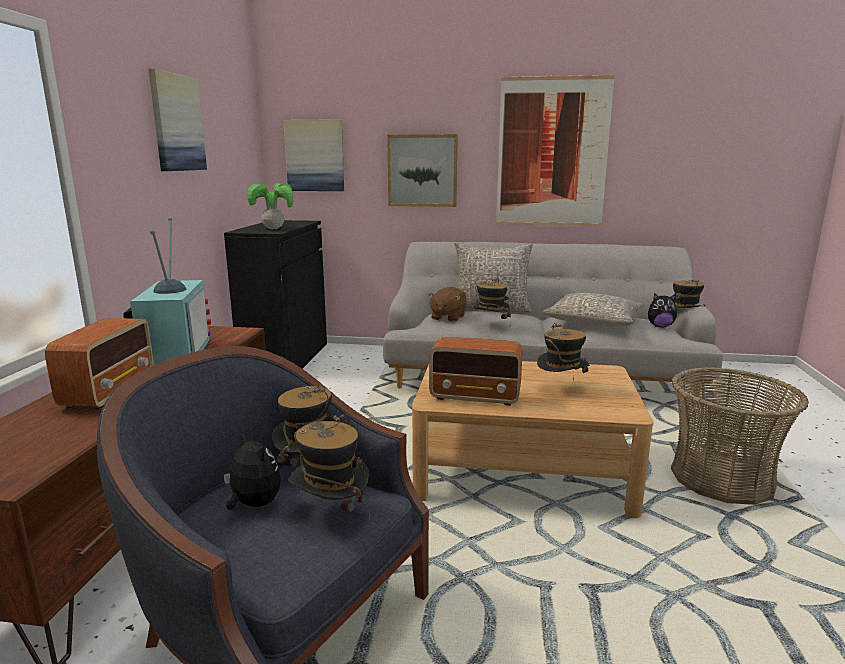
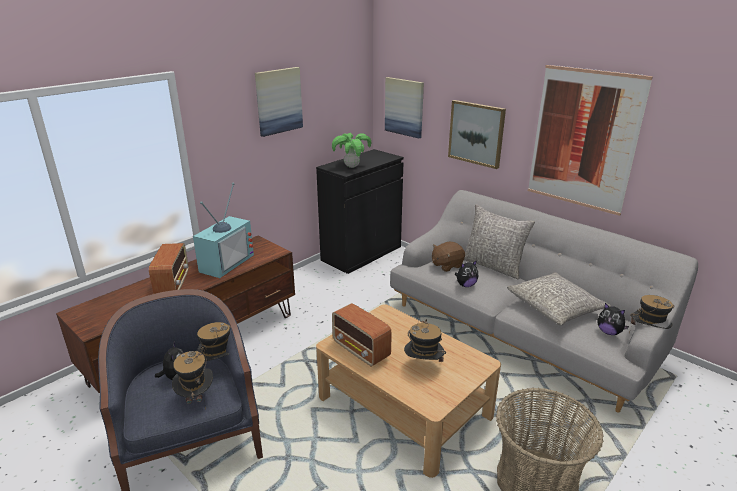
camera: 35 degrees right, 10 degrees up
(110, 391) = (173, 284): radio -> radio turned 45 degrees counterclockwise
(490, 326) = (465, 285): hat -> plush toy

